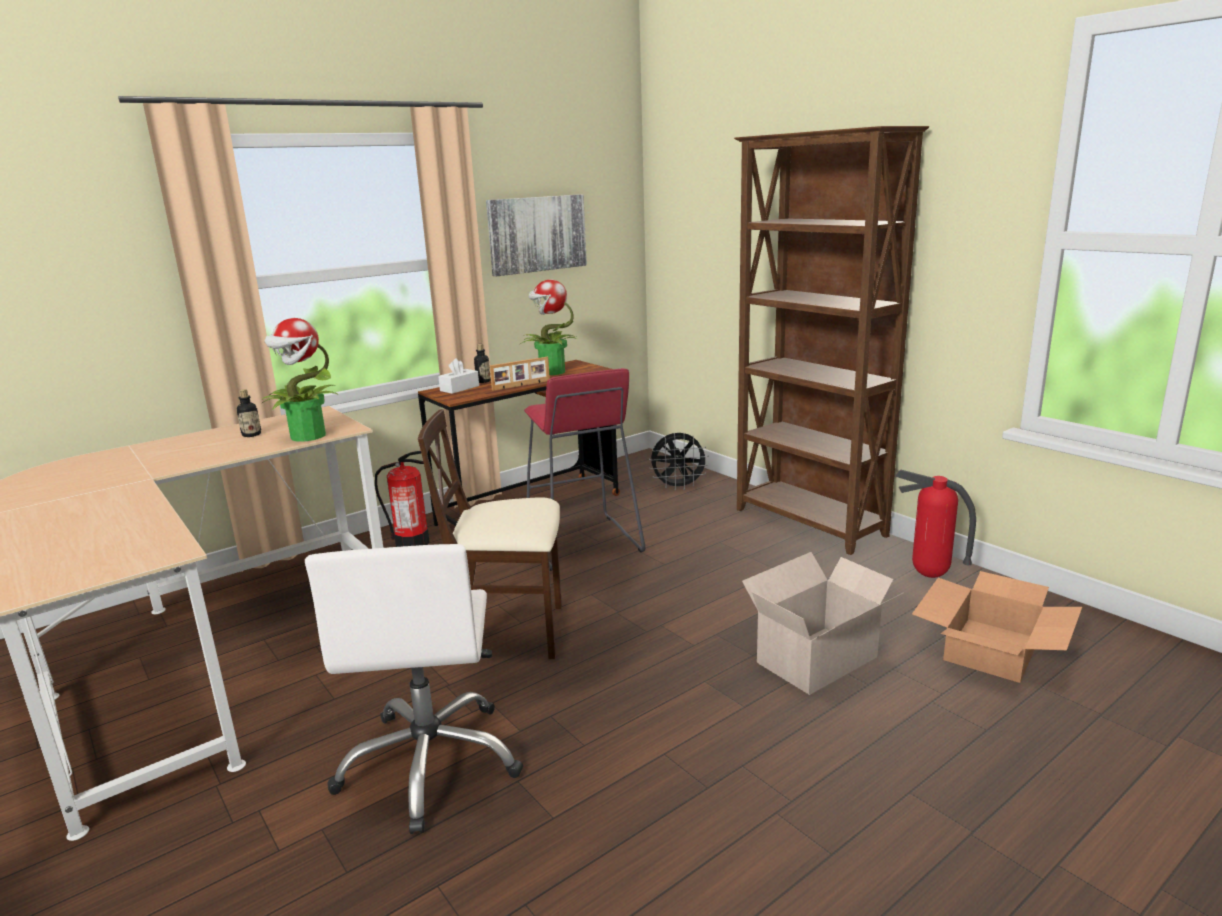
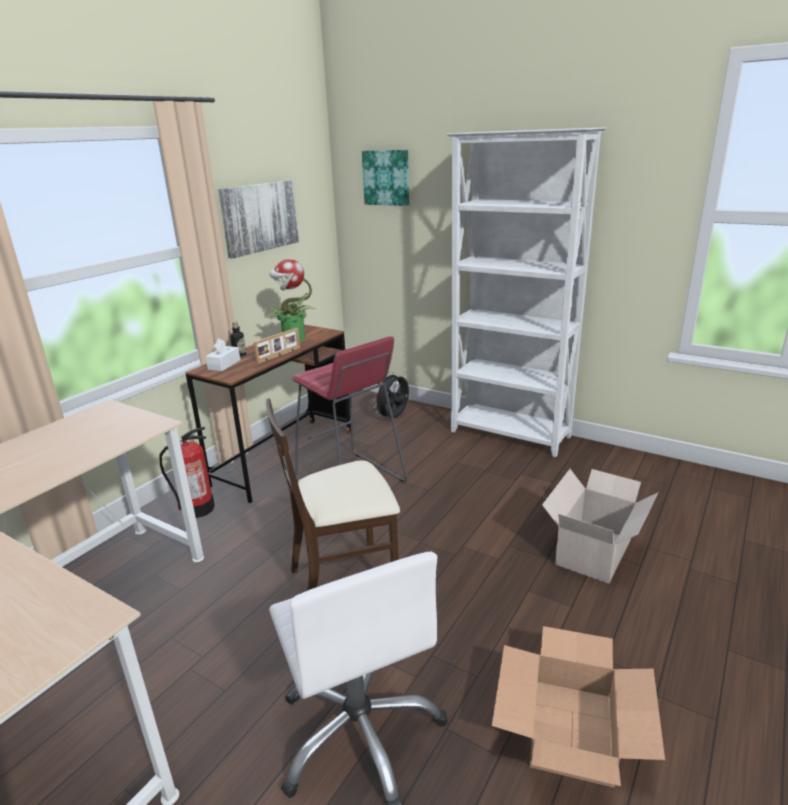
camera: 20 degrees left, 5 degrees up
(251, 435) = (54, 445): bottle -> none
(307, 436) = (120, 439): potted plant -> none
(678, 487) = (394, 418): black fan -> black fan turned 150 degrees clockwise
(696, 193) = (387, 177): none -> picture
(809, 523) = (510, 435): brown bookcase -> white bookcase
(929, 576) = (618, 465): fire extinguisher -> none
(991, 649) = (695, 517): cardboard box -> cardboard box (571, 730)

